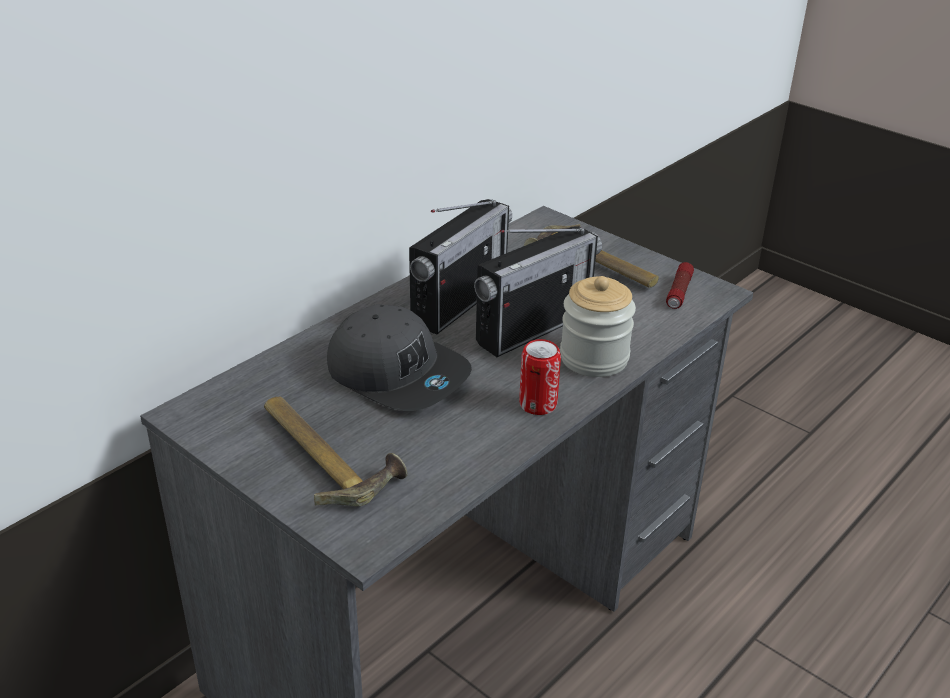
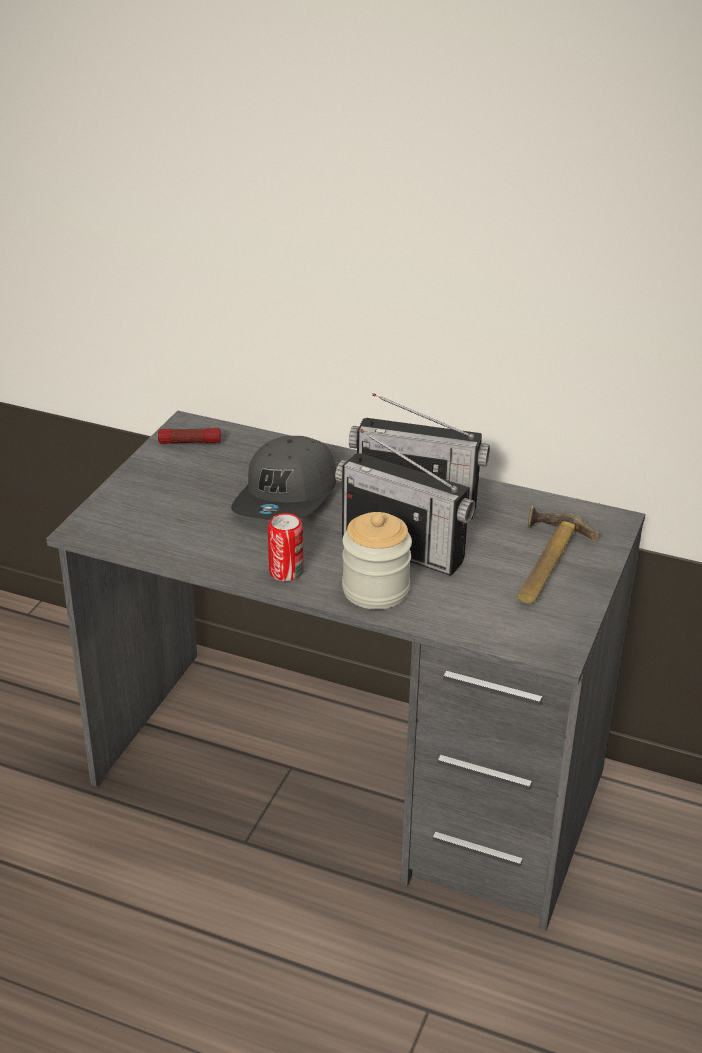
camera: 70 degrees right, 0 degrees up
(325, 454) = (170, 490): hammer -> none
(679, 293) = (533, 625): flashlight -> flashlight (190, 442)

